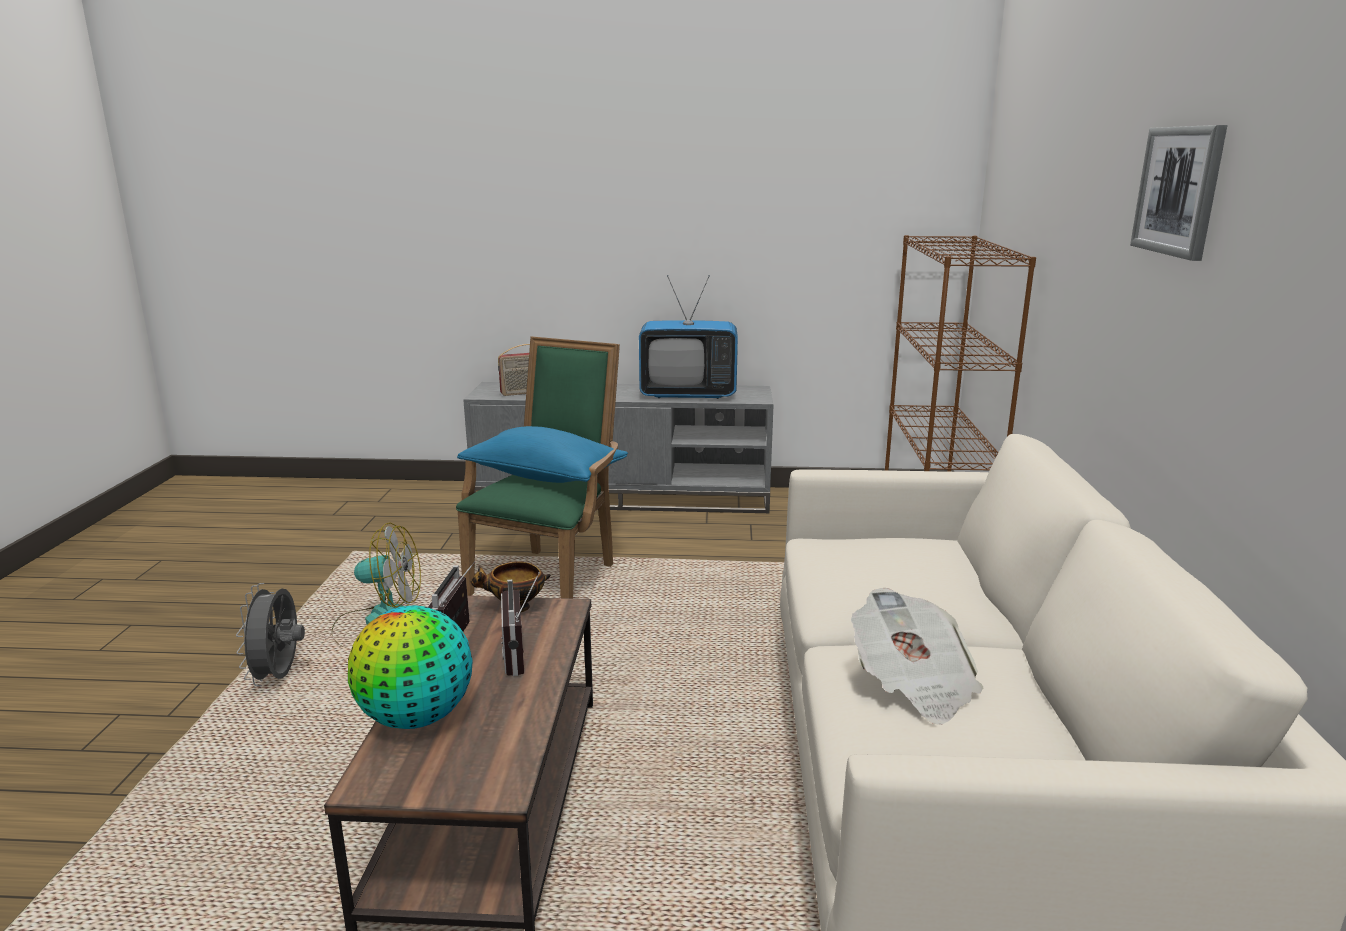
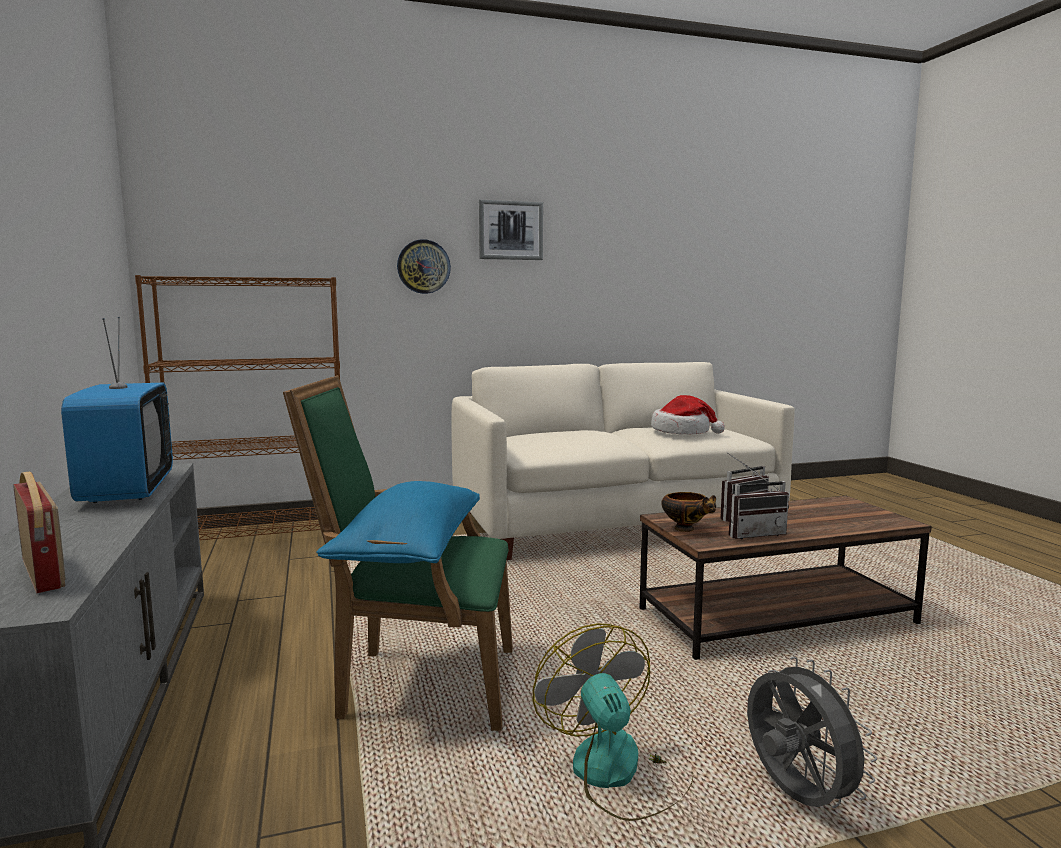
camera: 110 degrees left, 10 degrees down
(279, 677) = (795, 797): grey fan -> grey fan turned 90 degrees counterclockwise
(416, 718) = (841, 525): globe -> none
(913, 685) = (682, 432): newspaper -> hat
(1094, 250) = (423, 266): none -> wall clock

